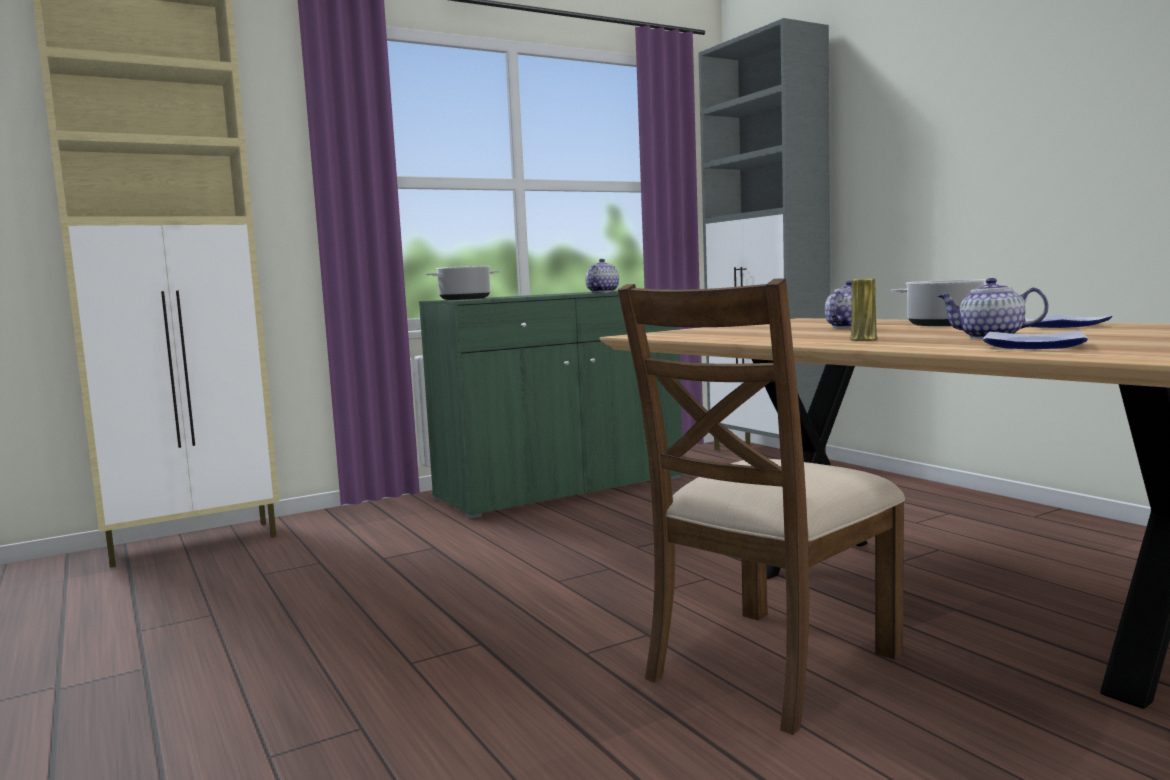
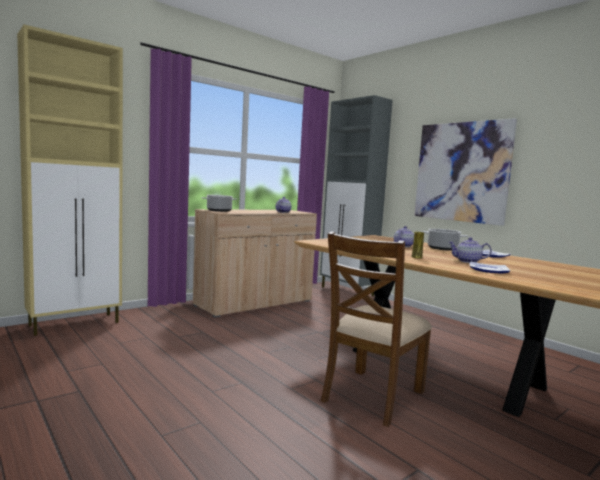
camera: 10 degrees left, 0 degrees up
(561, 488) = (254, 303): green cabinet -> beige cabinet
(995, 156) = (461, 172): none -> picture

